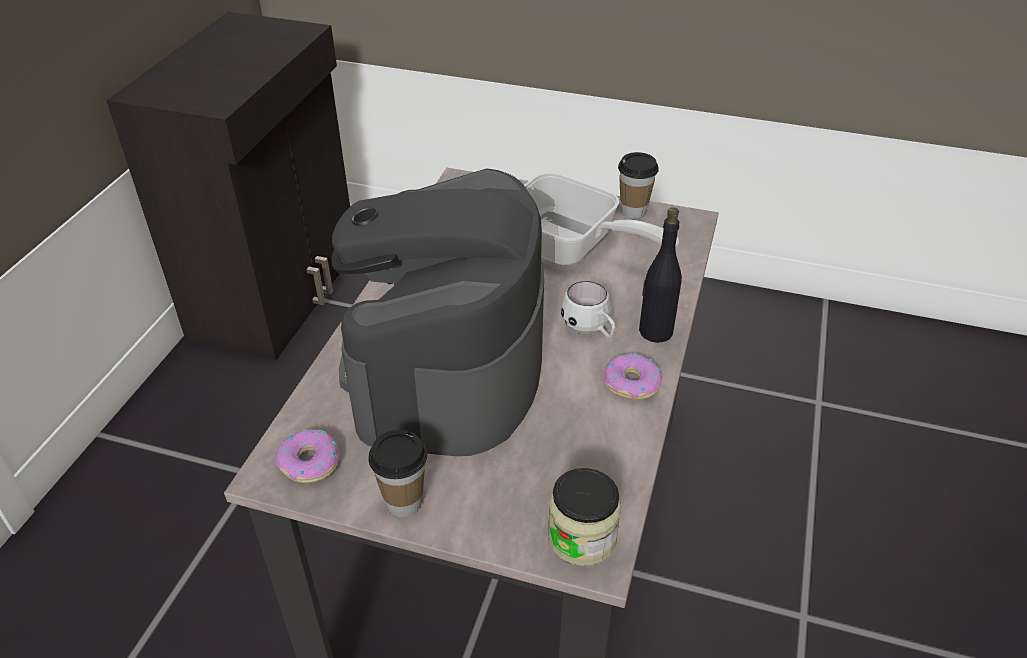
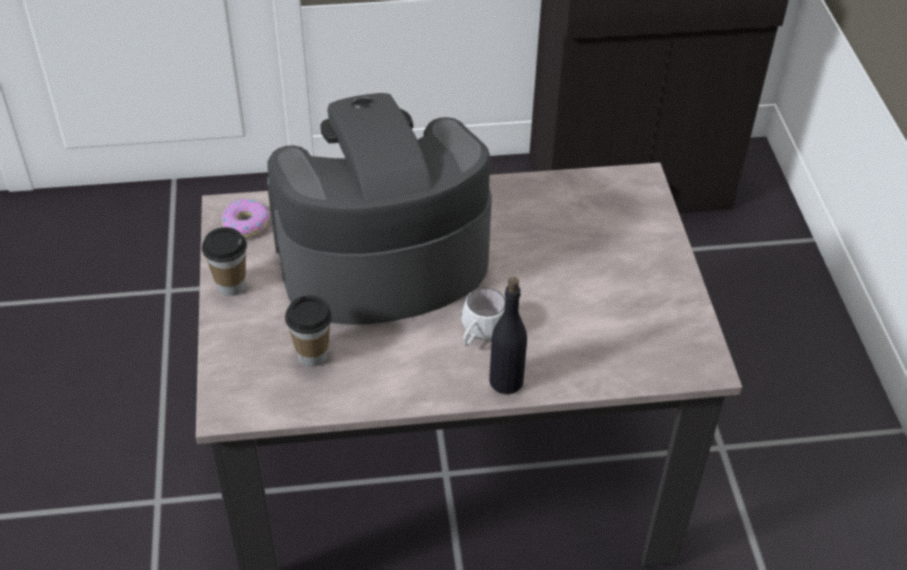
camera: 65 degrees right, 5 degrees up
(570, 248) = (591, 287): frying pan -> none
(582, 538) = (241, 395): jar -> none
(631, 383) = (426, 381): donut -> none
(633, 211) = (688, 317): cup -> cup (312, 355)

